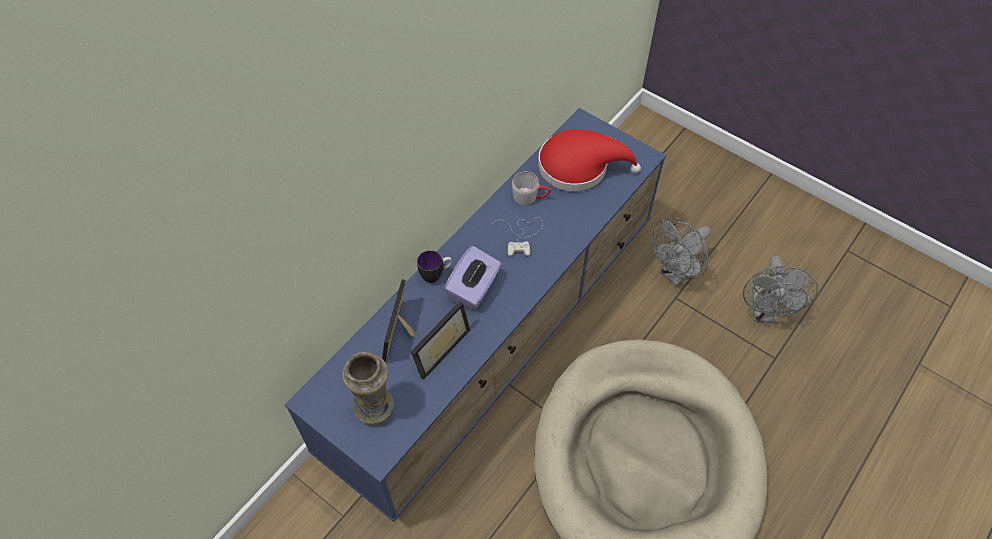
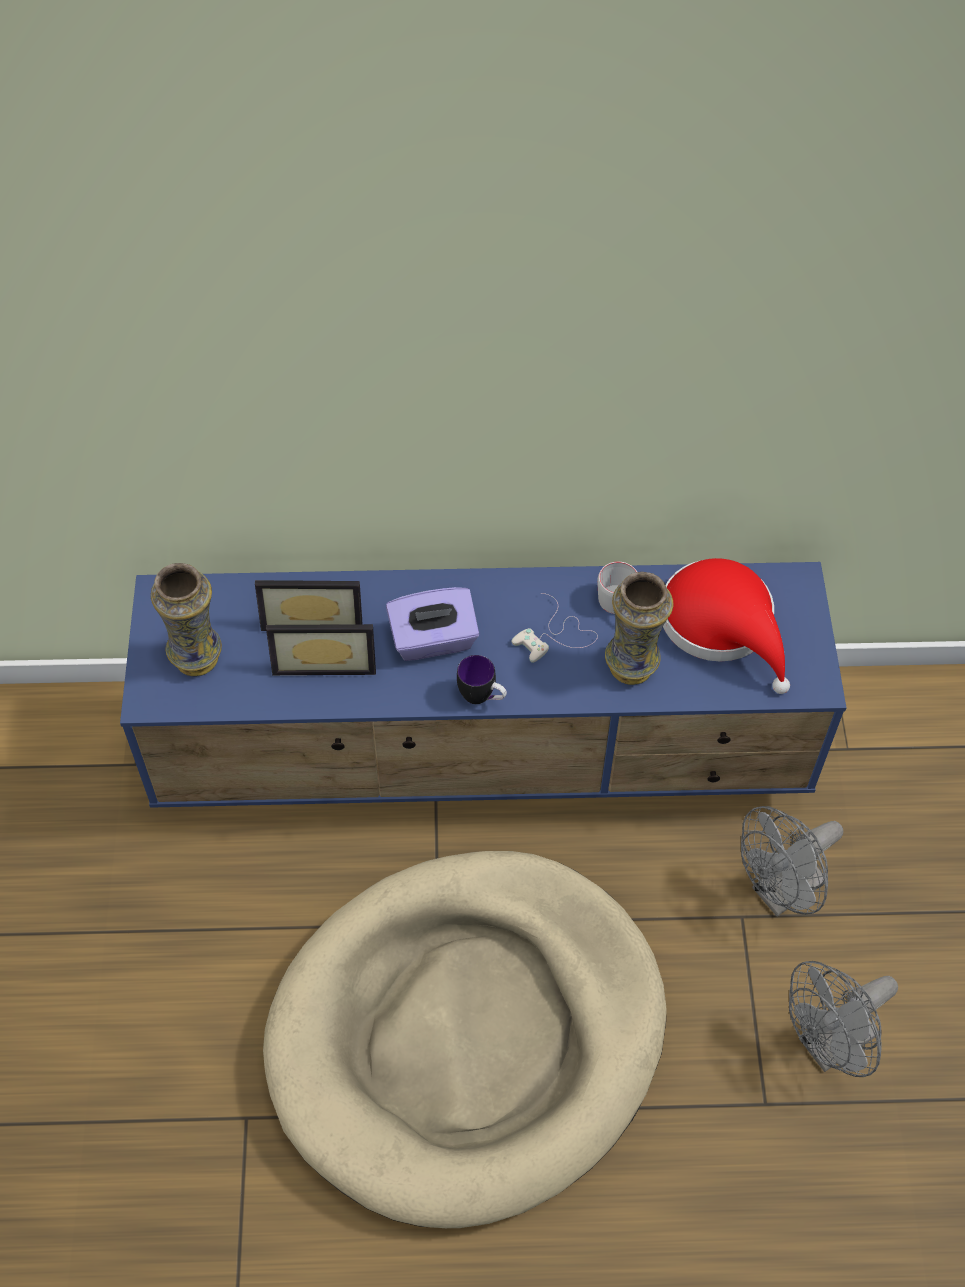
camera: 50 degrees right, 0 degrees up
(403, 333) = (313, 616): picture frame -> picture frame turned 150 degrees counterclockwise
(436, 275) = (417, 591): mug -> mug (482, 698)
(570, 217) = (632, 667): none -> vase
(676, 274) = (780, 893): grey fan -> grey fan turned 45 degrees counterclockwise

